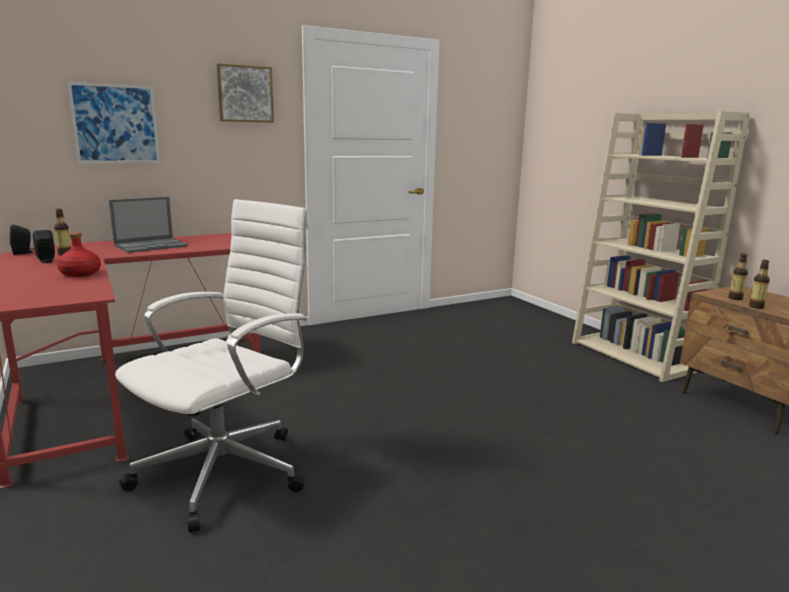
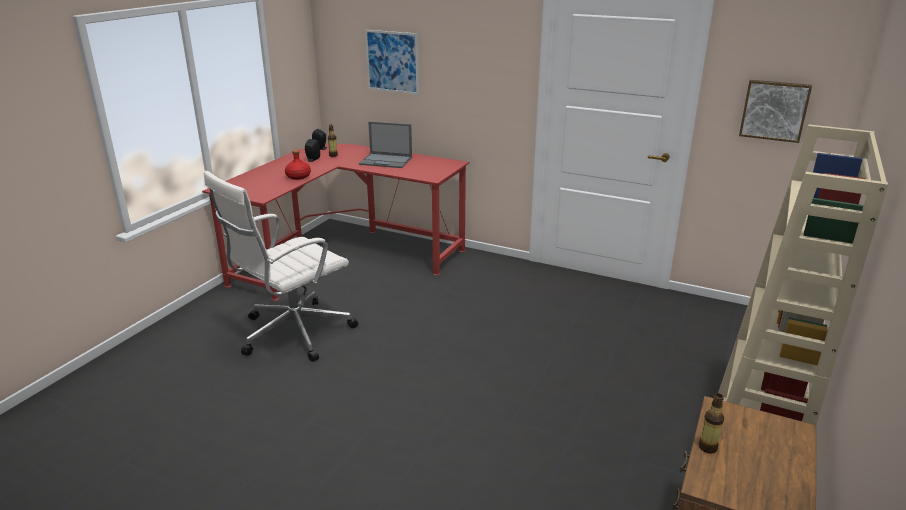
camera: 55 degrees right, 10 degrees up
(227, 470) = (292, 333): white office chair -> white office chair turned 135 degrees clockwise
(245, 94) = (486, 41): picture -> picture (774, 110)
(735, 298) = (727, 429): bottle -> none

